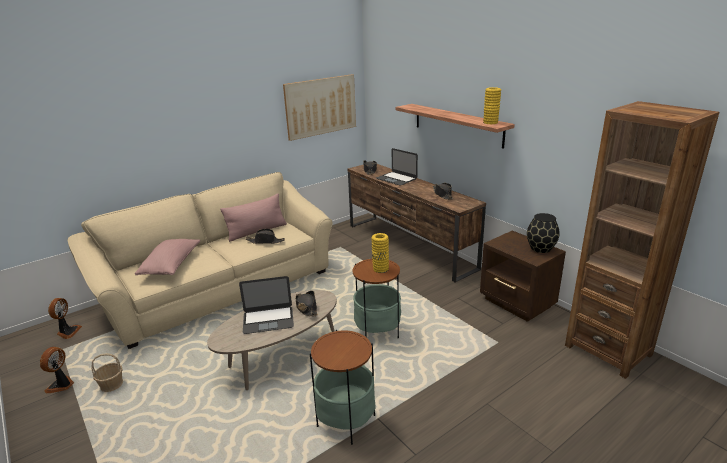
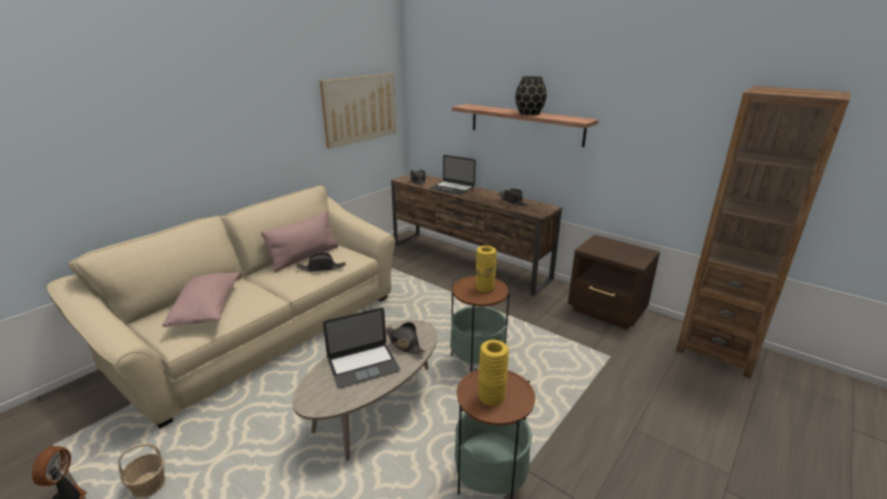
camera: 15 degrees left, 0 degrees up
(68, 332) = (57, 417): fan -> none
(490, 122) = (572, 118): yellow vase -> yellow vase (491, 396)
(541, 248) = (635, 250): black vase -> black vase (529, 113)

